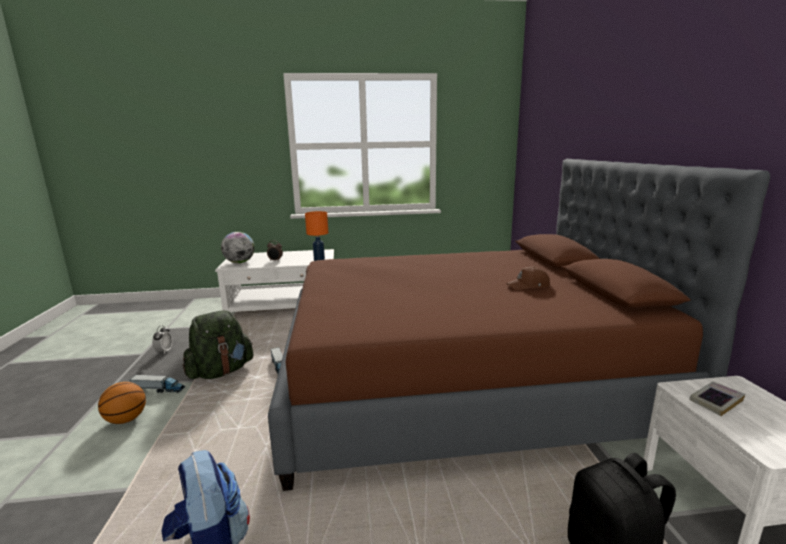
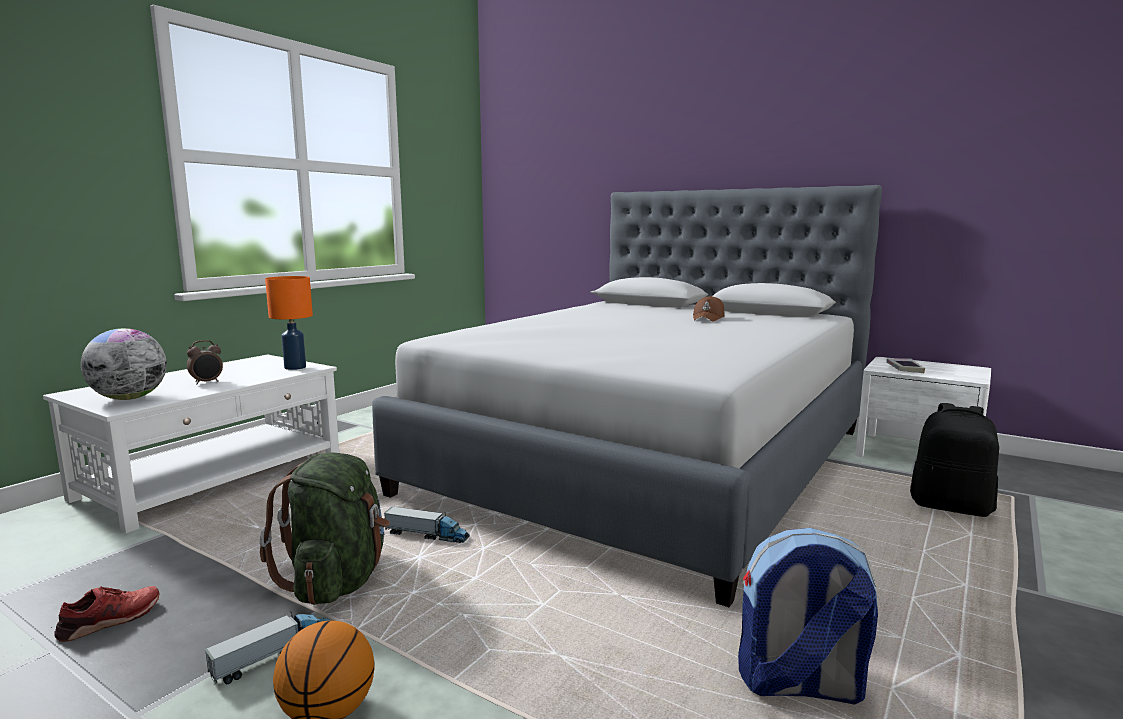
camera: 50 degrees left, 5 degrees down
(164, 351) = (110, 620): alarm clock -> red shoe
(461, 382) = (650, 460): brown bed -> grey bed

